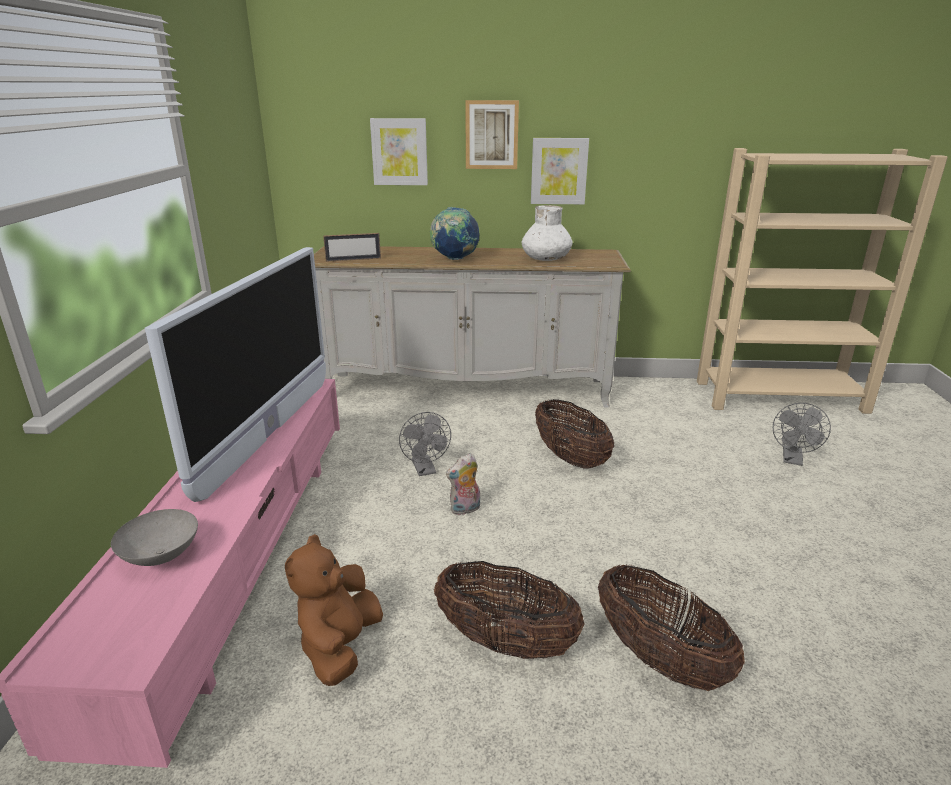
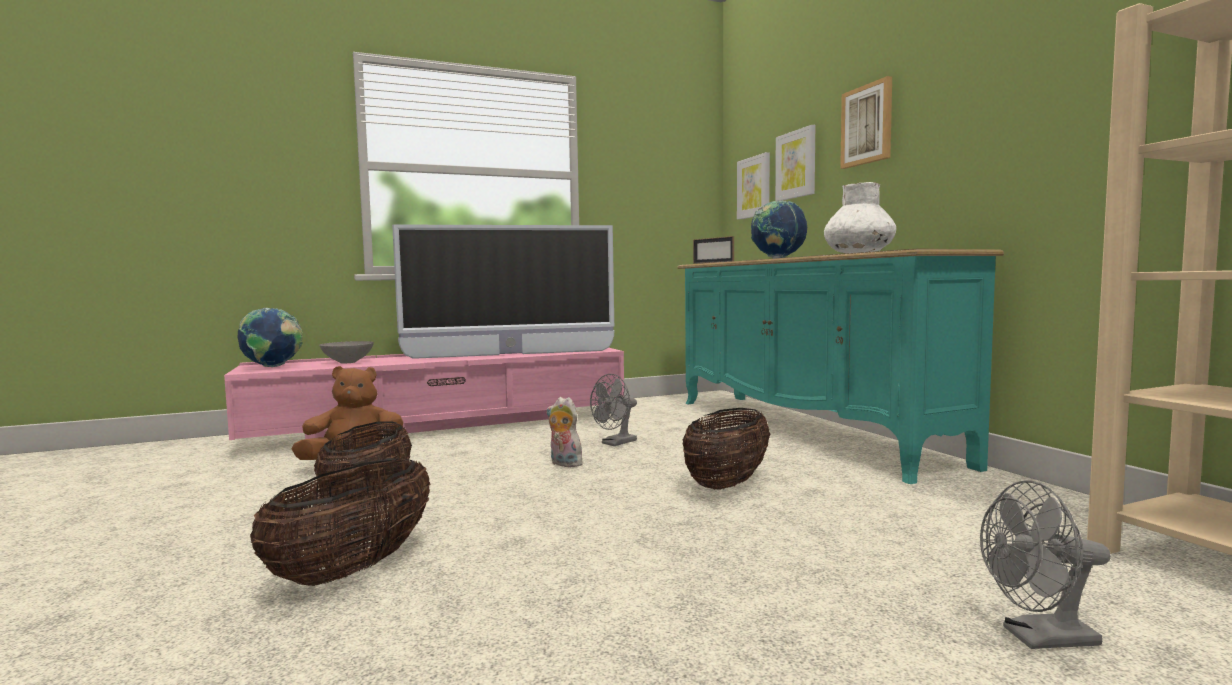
camera: 65 degrees right, 20 degrees down
(110, 635) = (272, 367): none -> globe
(467, 390) = (800, 429): grey cabinet -> turquoise cabinet
(559, 171) = (934, 150): picture -> picture (754, 187)

